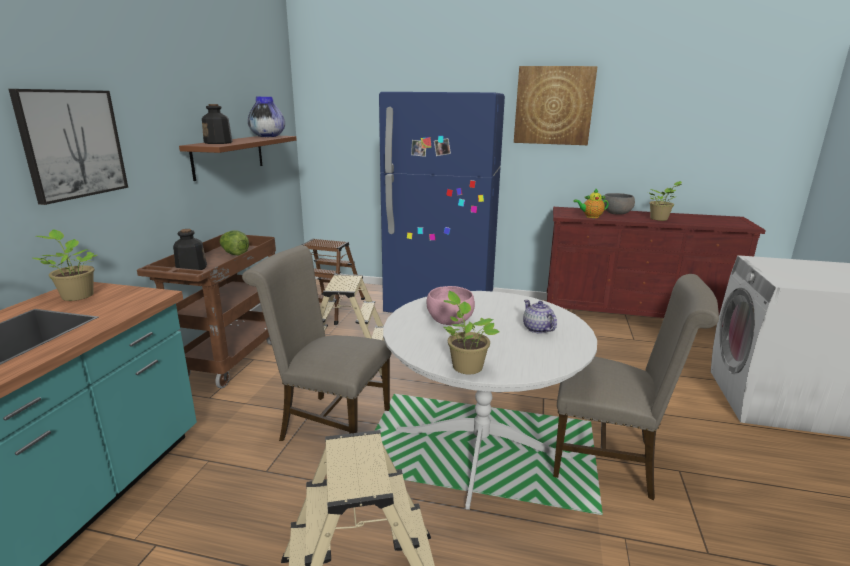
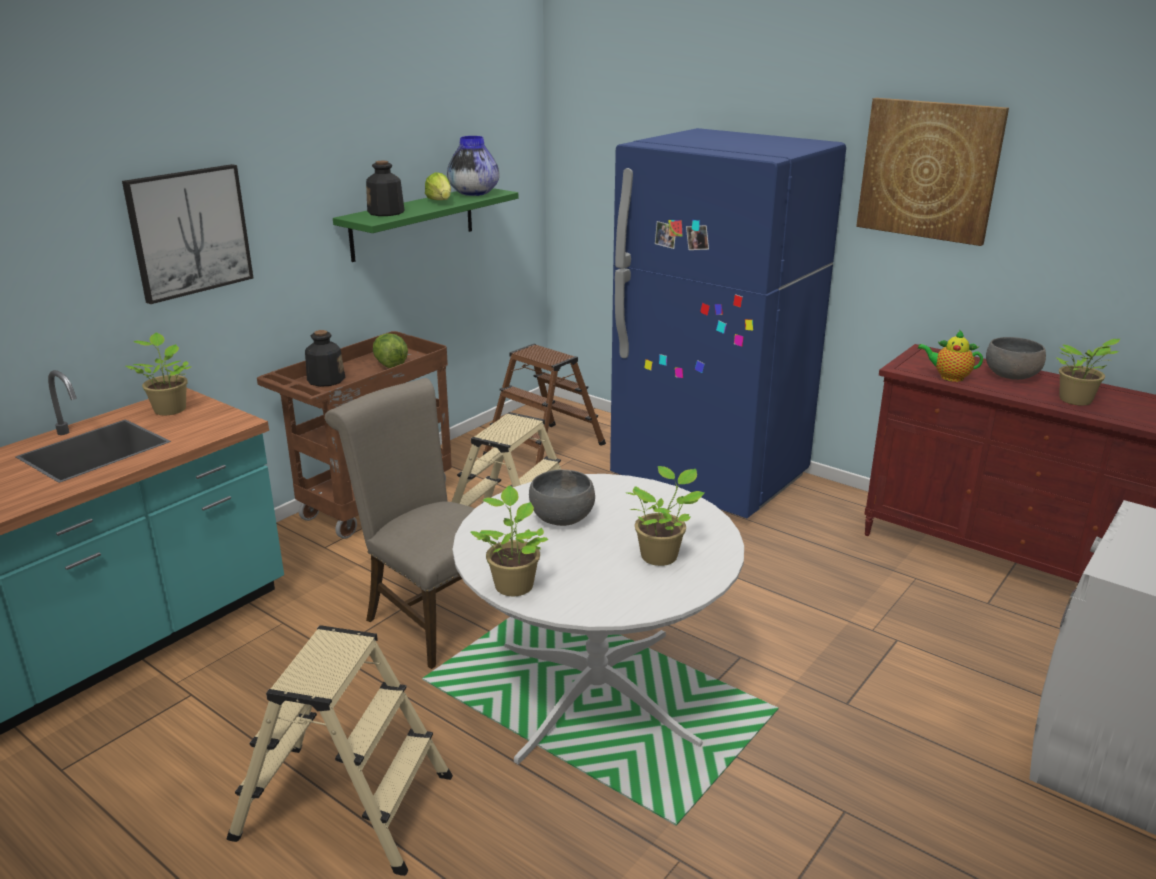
camera: 25 degrees right, 5 degrees up
(229, 156) = (413, 223): brown shelf -> green shelf
(250, 139) = (440, 202): none -> lettuce
(450, 320) = (562, 517): pink bowl -> grey bowl
(537, 329) = (661, 555): teapot -> potted plant
(611, 459) = (757, 766): beige chair -> none

